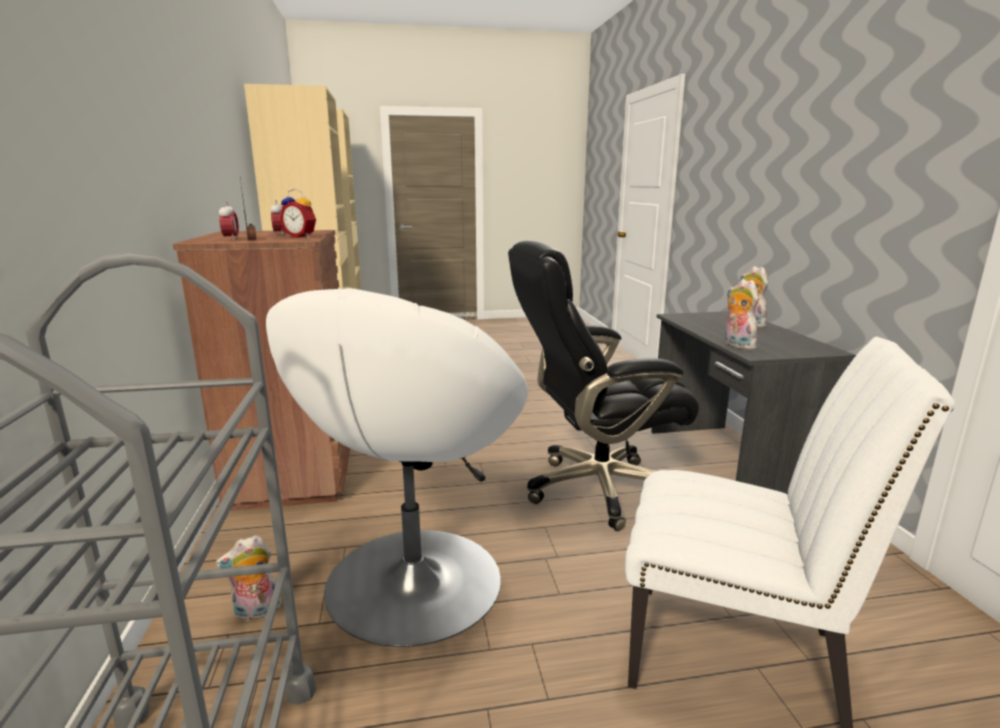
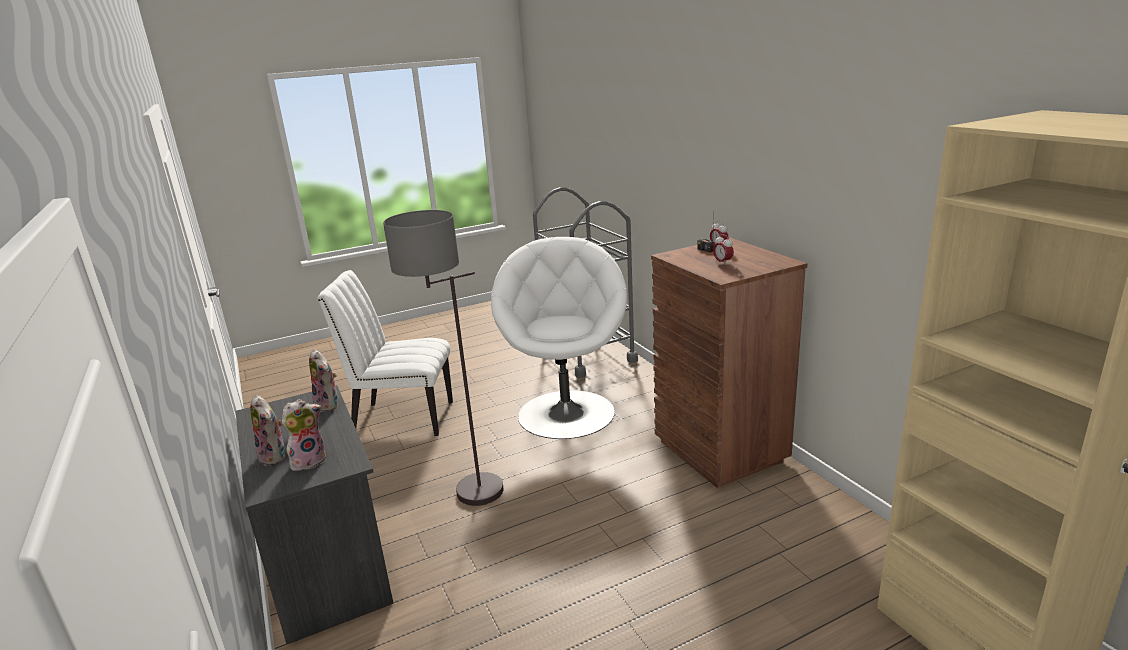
camera: 165 degrees right, 5 degrees up
(256, 612) = (629, 388): plush toy -> plush toy (309, 461)
(301, 236) = (687, 260): alarm clock -> none
(594, 490) = (467, 496): black office chair -> grey floor lamp

